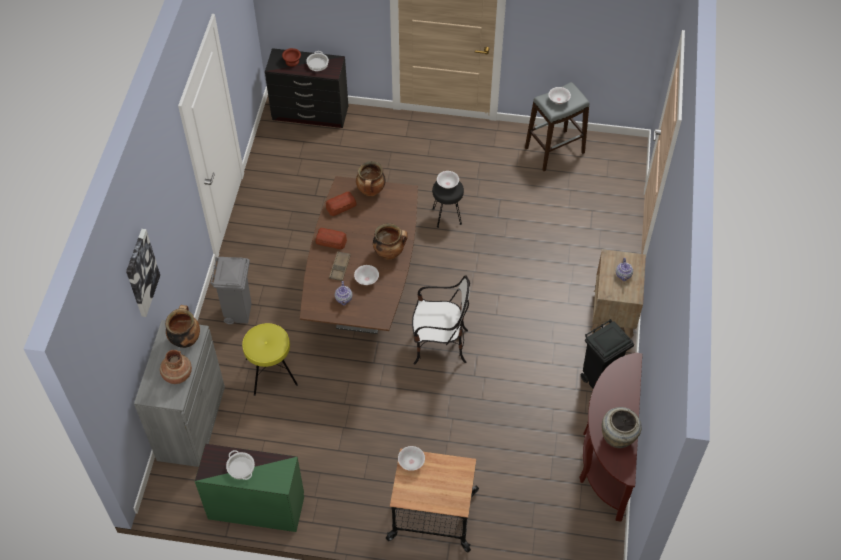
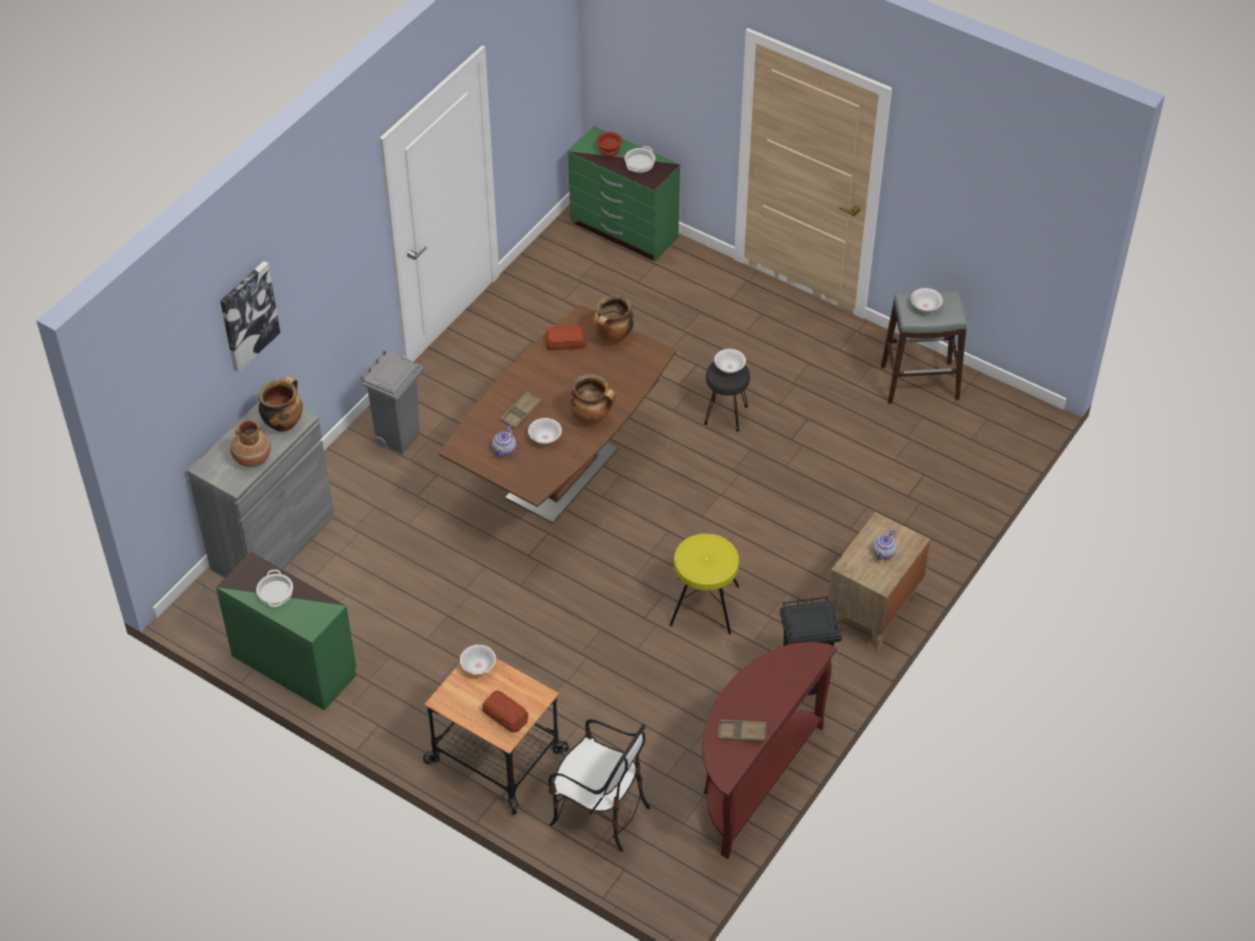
camera: 25 degrees right, 5 degrees down
(271, 371) = (398, 519): yellow stool -> yellow stool (704, 605)
(310, 114) = (624, 231): black dresser -> green dresser
(330, 241) = (528, 378): bread -> bread (505, 714)
(439, 345) = (622, 565): chair -> chair (599, 813)
(618, 438) = (741, 733): beige vase -> brown tray

